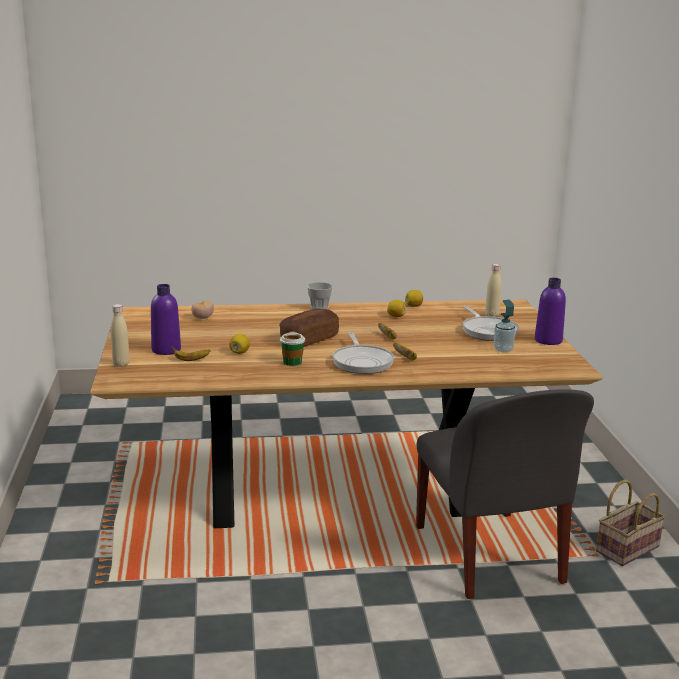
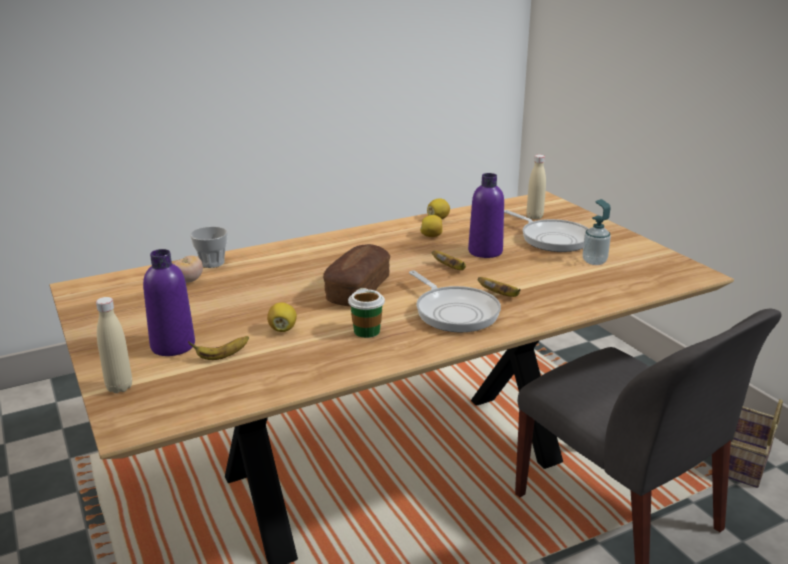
camera: 20 degrees left, 5 degrees up
(319, 308) = (330, 239): cup -> cup (212, 262)
(548, 340) = (627, 240): purple bottle -> purple bottle (485, 252)

